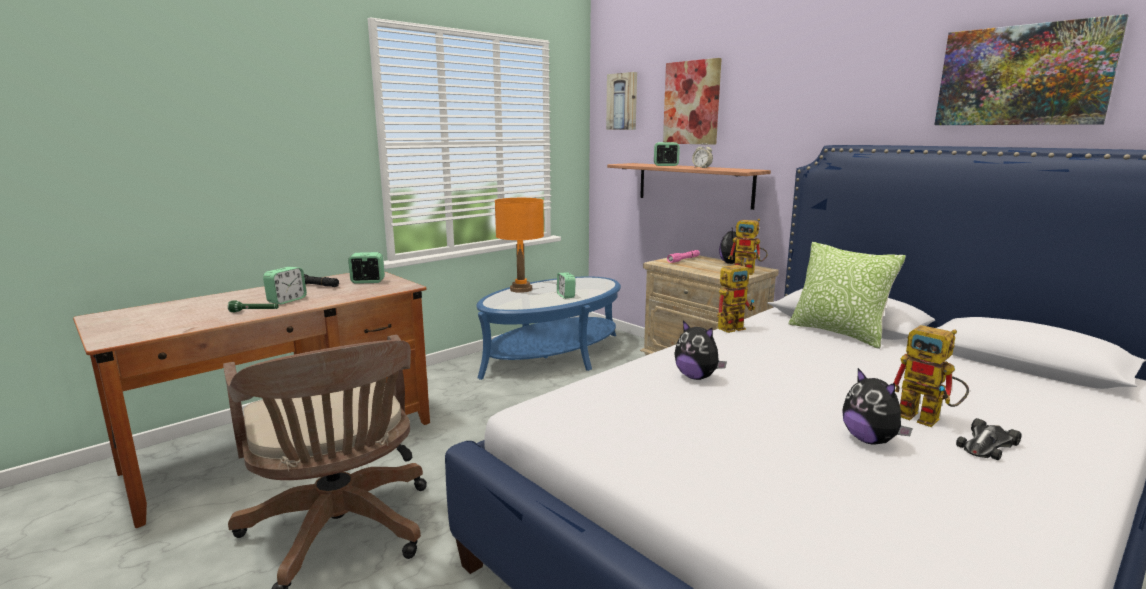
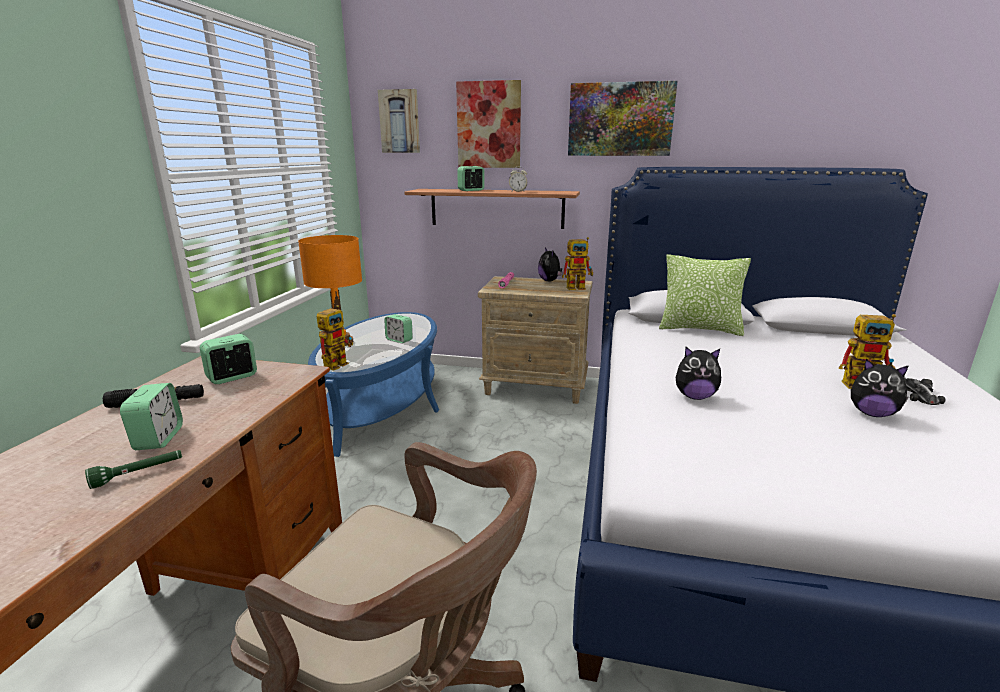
camera: 35 degrees left, 5 degrees up
(734, 327) = (630, 340): toy robot -> toy robot (338, 363)
(1022, 76) = (787, 111): picture -> picture (620, 119)

